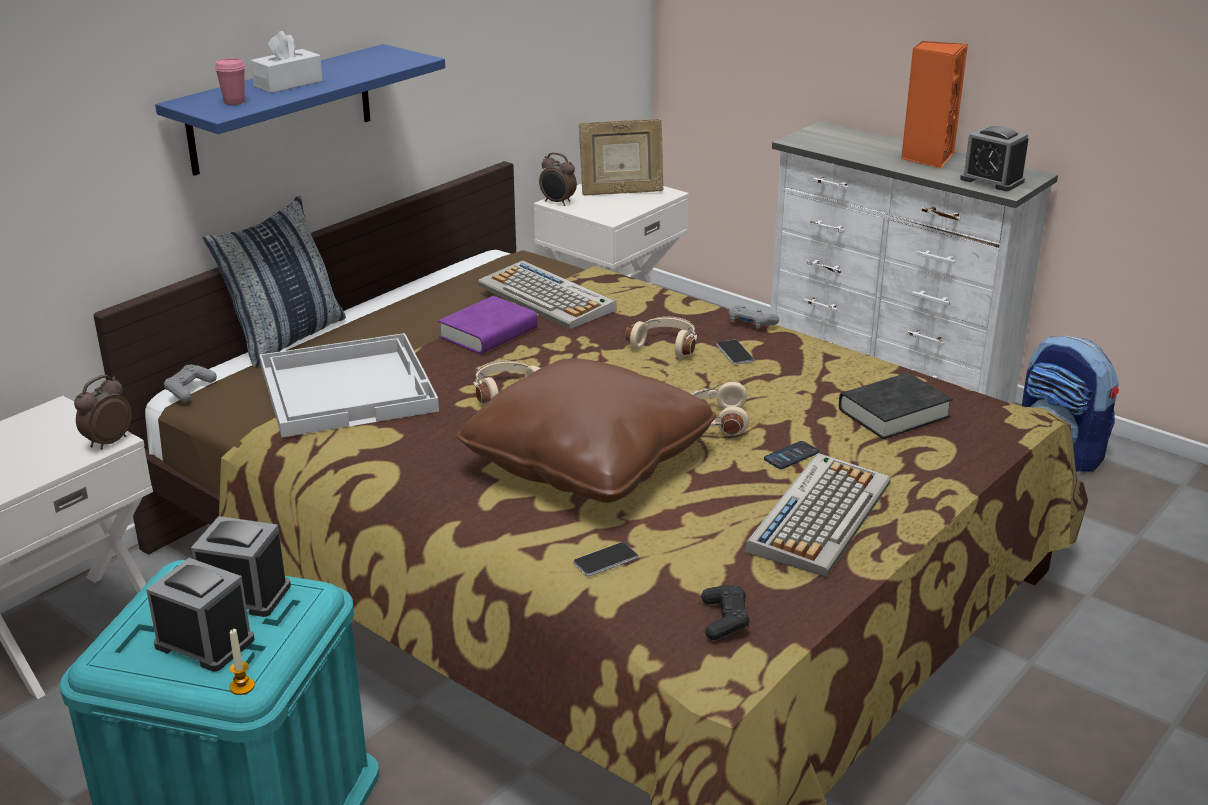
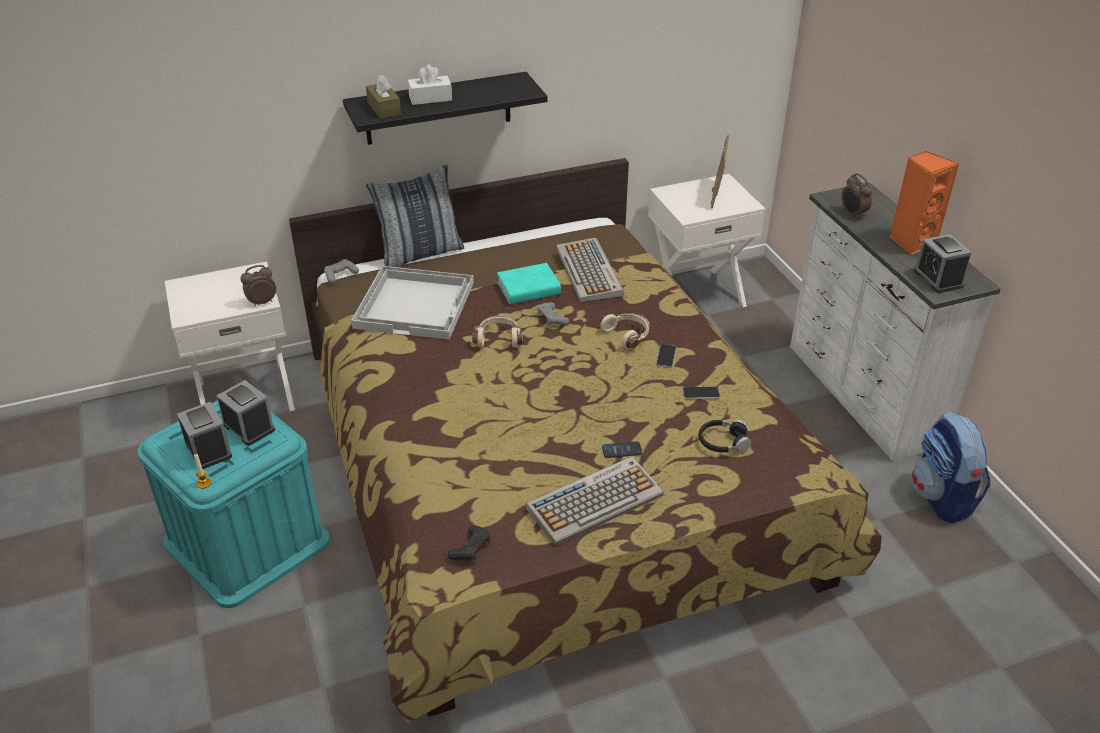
camera: 30 degrees right, 10 degrees up
(234, 102) = (384, 108): pink cup -> brown tissue box
(281, 109) = (438, 108): blue shelf -> black shelf
(488, 333) = (528, 289): purple book -> turquoise book
(557, 202) = (665, 192): alarm clock -> alarm clock (852, 214)
(588, 461) = (498, 407): brown pillow -> none
(605, 560) = (444, 481): phone -> phone (701, 393)
(621, 192) = (717, 195): picture frame -> picture frame turned 75 degrees clockwise
(714, 420) = (600, 405): beige headphones -> none
(750, 323) = (702, 335): grey game controller -> grey game controller (552, 319)
(893, 413) = (723, 442): black book -> black headphones

